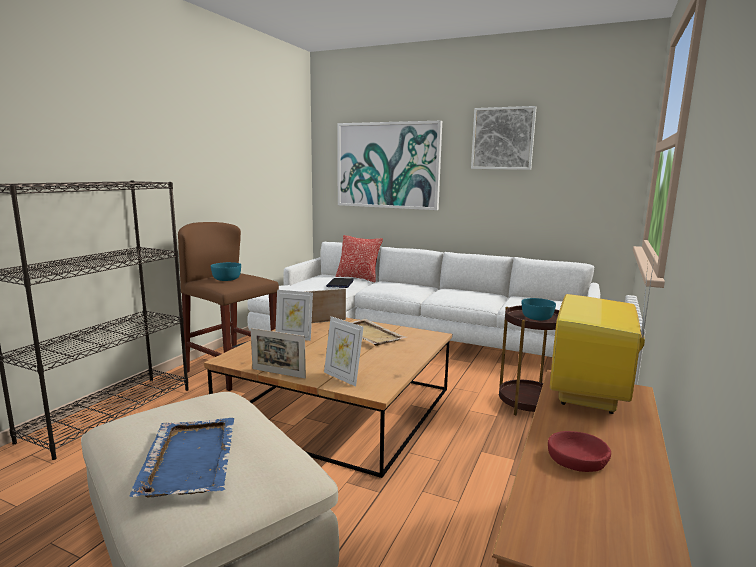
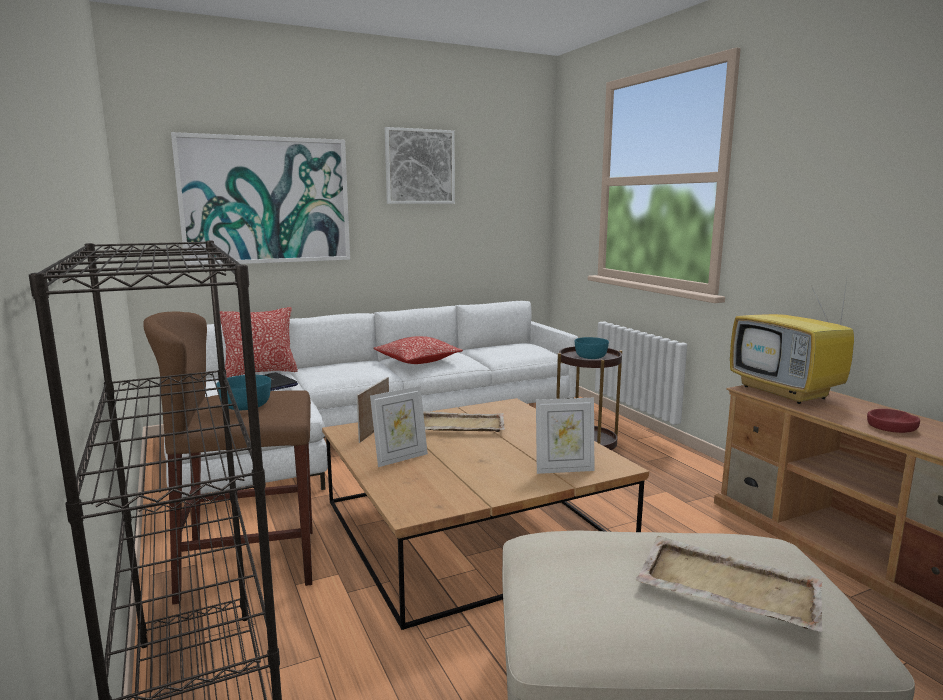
camera: 50 degrees left, 0 degrees up
(190, 458) = (726, 586): blue tray -> beige tray
(278, 373) = (506, 495): picture frame -> none
(450, 293) = (417, 361): none -> pillow

